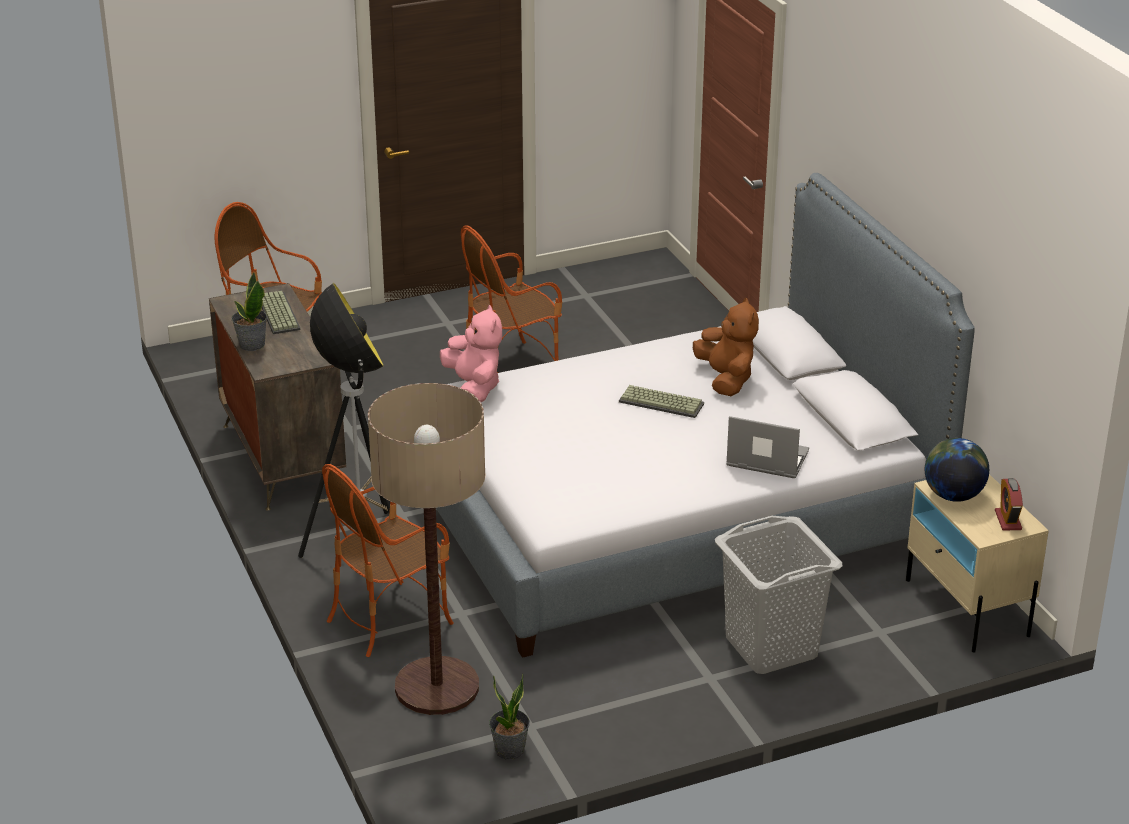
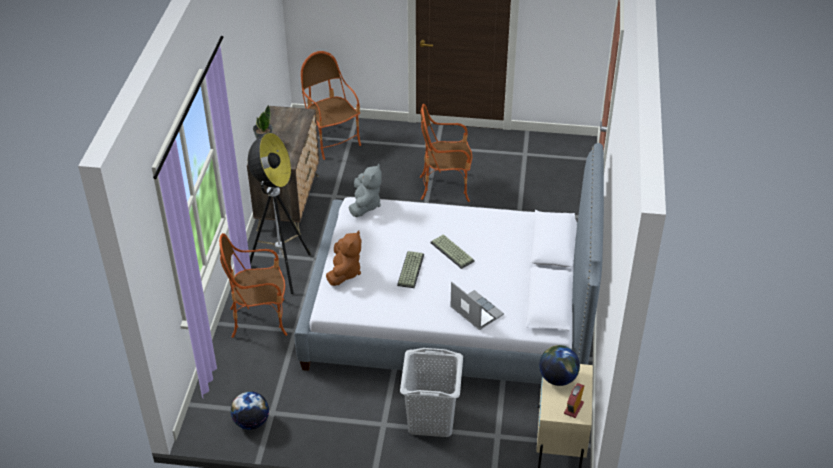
camera: 30 degrees right, 10 degrees up
(277, 313) = (293, 126): keyboard -> keyboard (410, 269)
(437, 687) = (248, 369): floor lamp -> none
(474, 388) = (365, 205): pink plush toy -> grey plush toy
(510, 750) = (251, 422): potted plant -> globe
(726, 380) = (501, 249): brown plush toy -> brown plush toy (344, 272)

